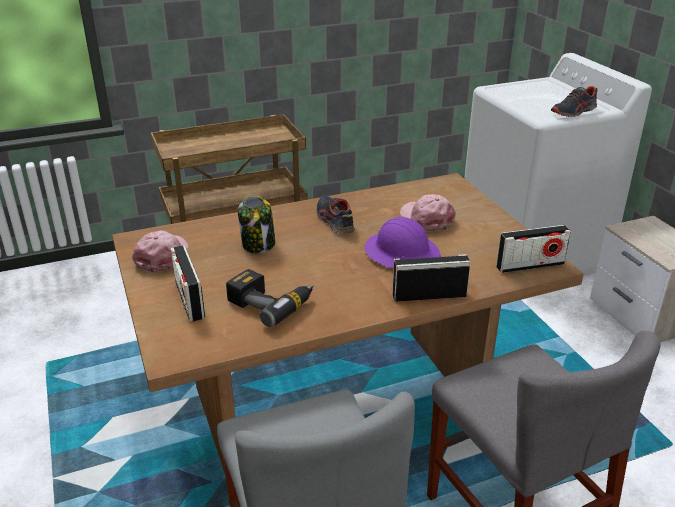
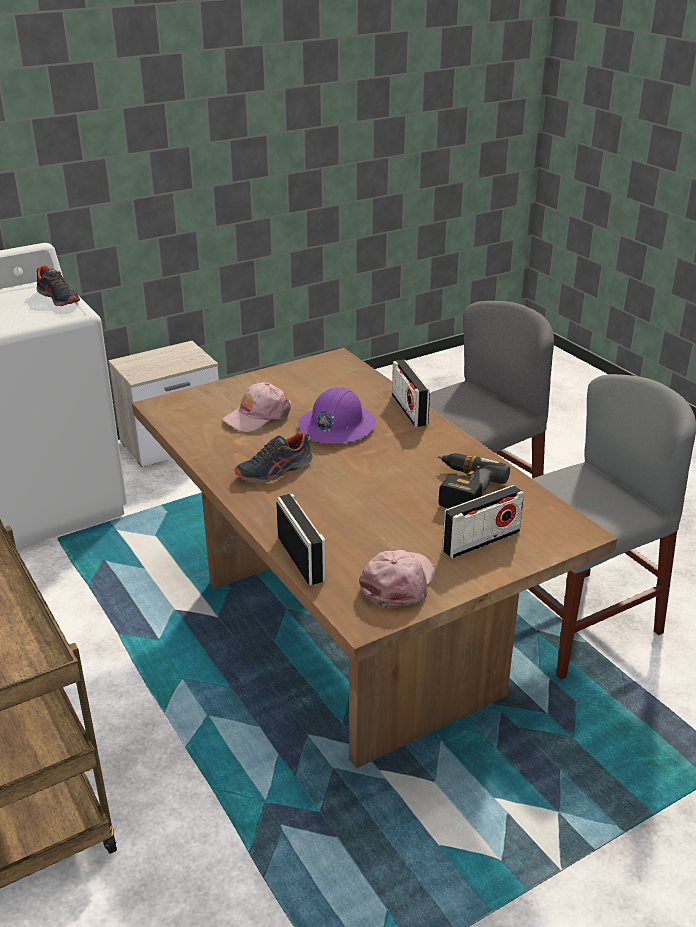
camera: 100 degrees left, 0 degrees up
(163, 256) = (398, 583): pink cap -> pink cap turned 120 degrees clockwise
(258, 244) = (346, 515): jar -> none
(530, 265) = (339, 367): radio -> radio (301, 558)

